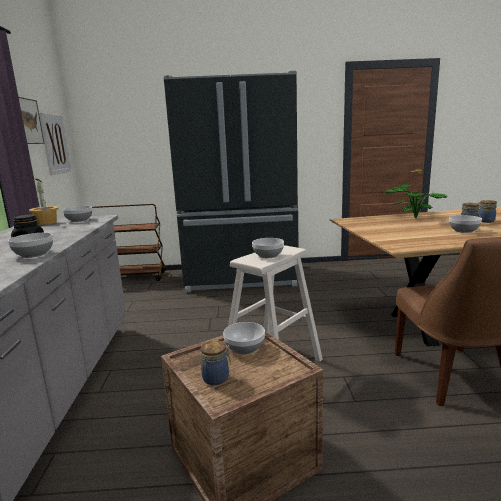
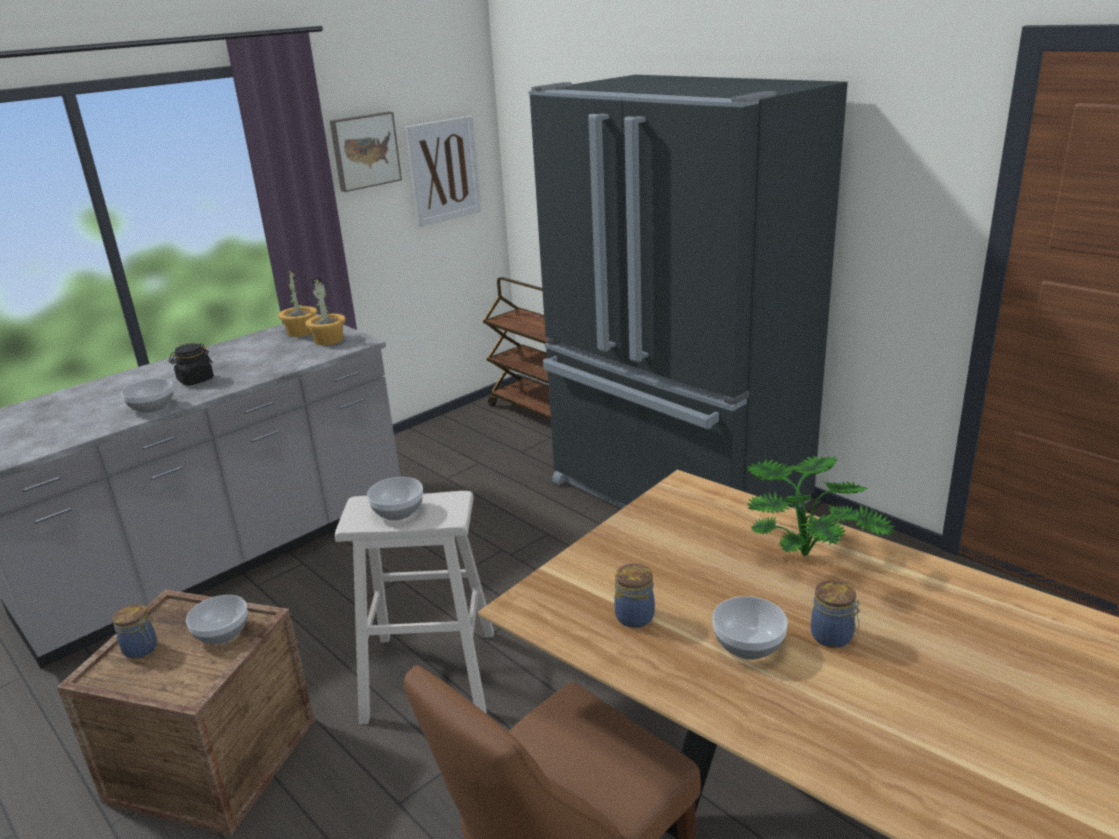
camera: 50 degrees right, 10 degrees up
(79, 220) = (328, 340): bowl -> potted plant
(485, 221) = (901, 652): jar -> jar (634, 615)

